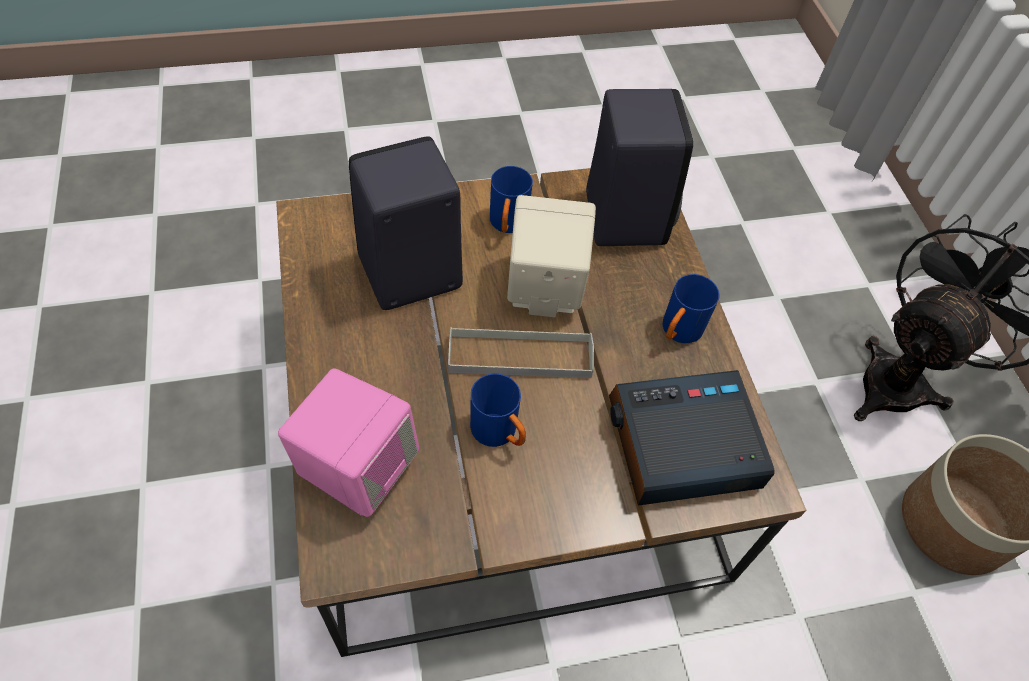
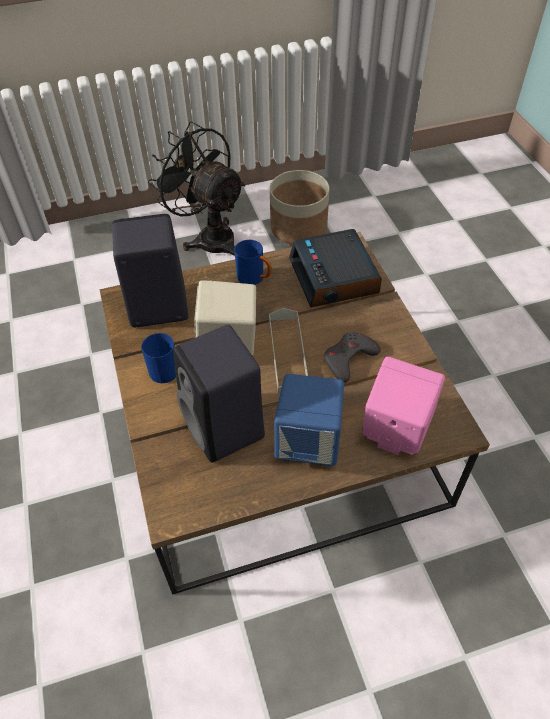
camera: 90 degrees left, 5 degrees down
(363, 359) = (309, 443): none -> blue speaker
(499, 433) = (349, 359): blue mug -> grey game controller

